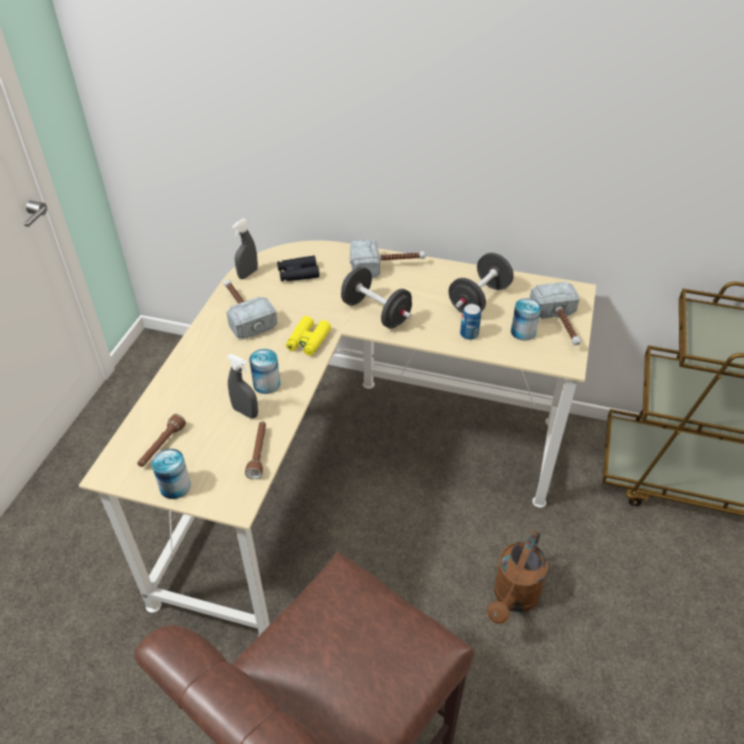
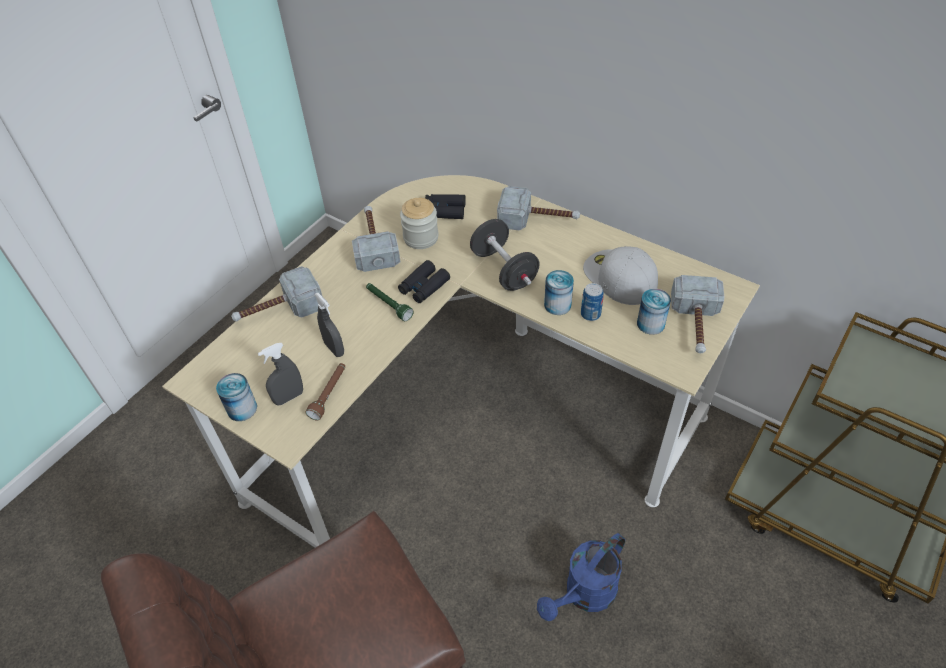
camera: 20 degrees right, 5 degrees up
(161, 446) = (246, 366): brown flashlight -> none
(173, 390) = (279, 310): none -> hammer
(248, 274) = (395, 202): grey spray bottle -> grey spray bottle (289, 397)
(266, 384) = (365, 324): can -> can (557, 305)
(281, 363) = (388, 305): none -> green flashlight
(286, 300) = (421, 238): none -> jar
(308, 341) = (424, 286): yellow binoculars -> black binoculars
(479, 299) = (619, 277): black dumbbell -> white cap
(513, 598) = (584, 595): brown watering can -> blue watering can

